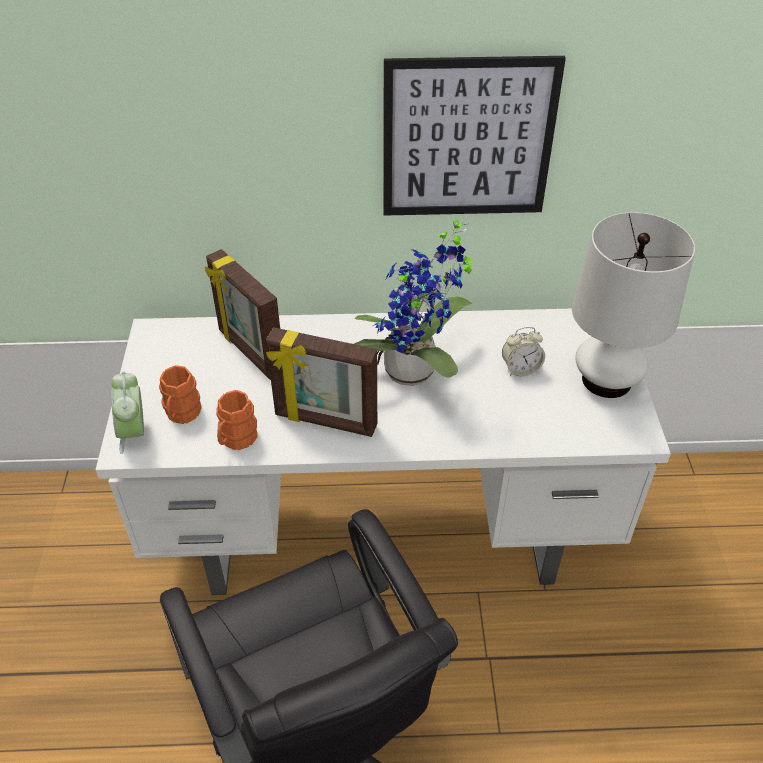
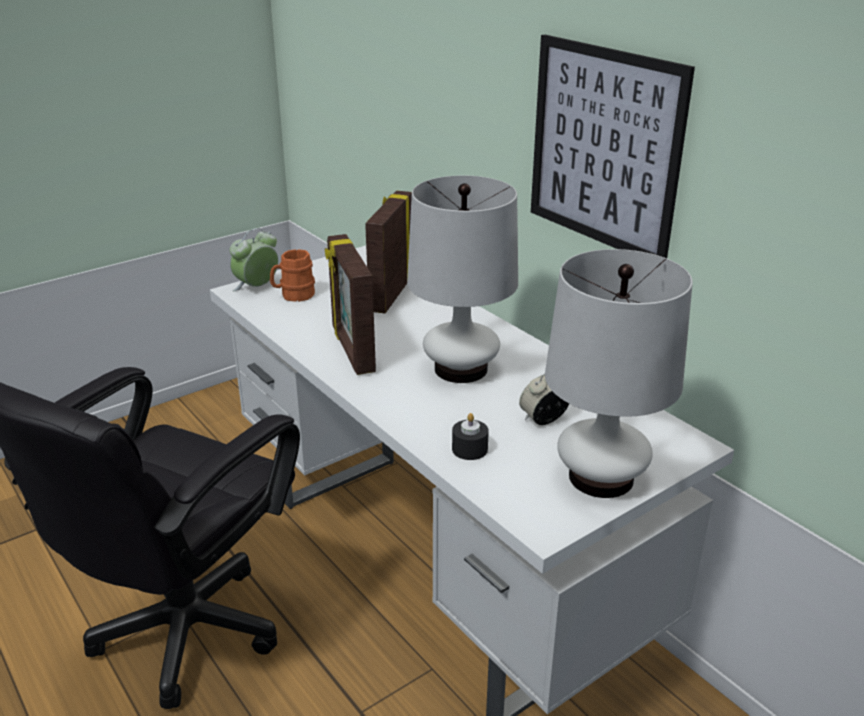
camera: 55 degrees right, 15 degrees down
(236, 439) = (291, 323): orange mug -> none
(415, 374) = (460, 369): potted plant -> white table lamp
(520, 369) = (543, 420): alarm clock -> alarm clock turned 105 degrees clockwise
(527, 425) = (469, 449): none -> black candle

